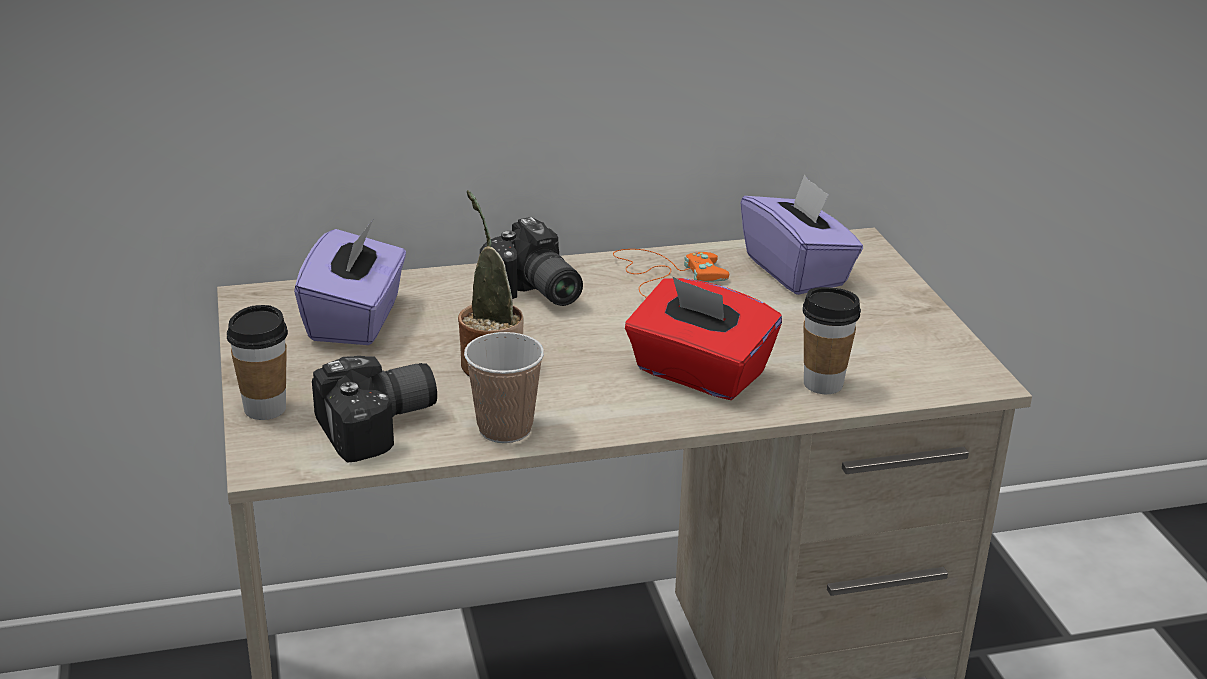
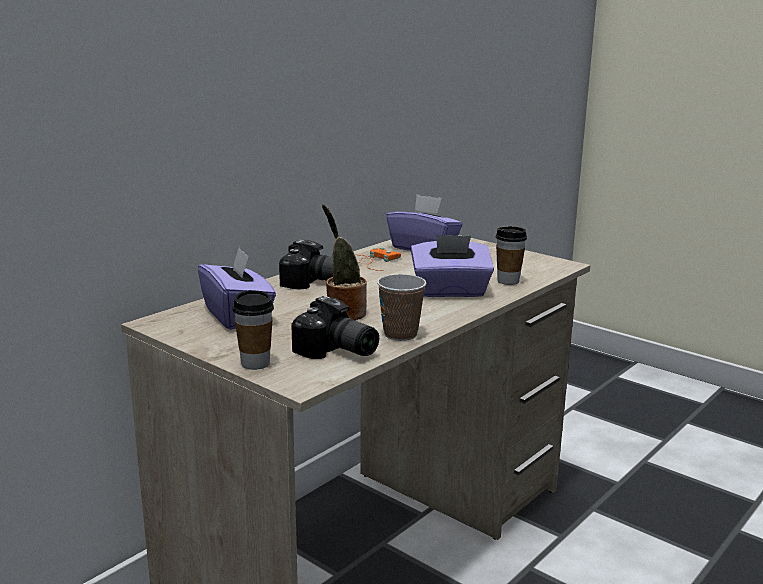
camera: 35 degrees left, 10 degrees down
(381, 427) = (336, 352): camera -> camera turned 105 degrees clockwise
(699, 374) = (450, 291): red tissue box -> purple tissue box

